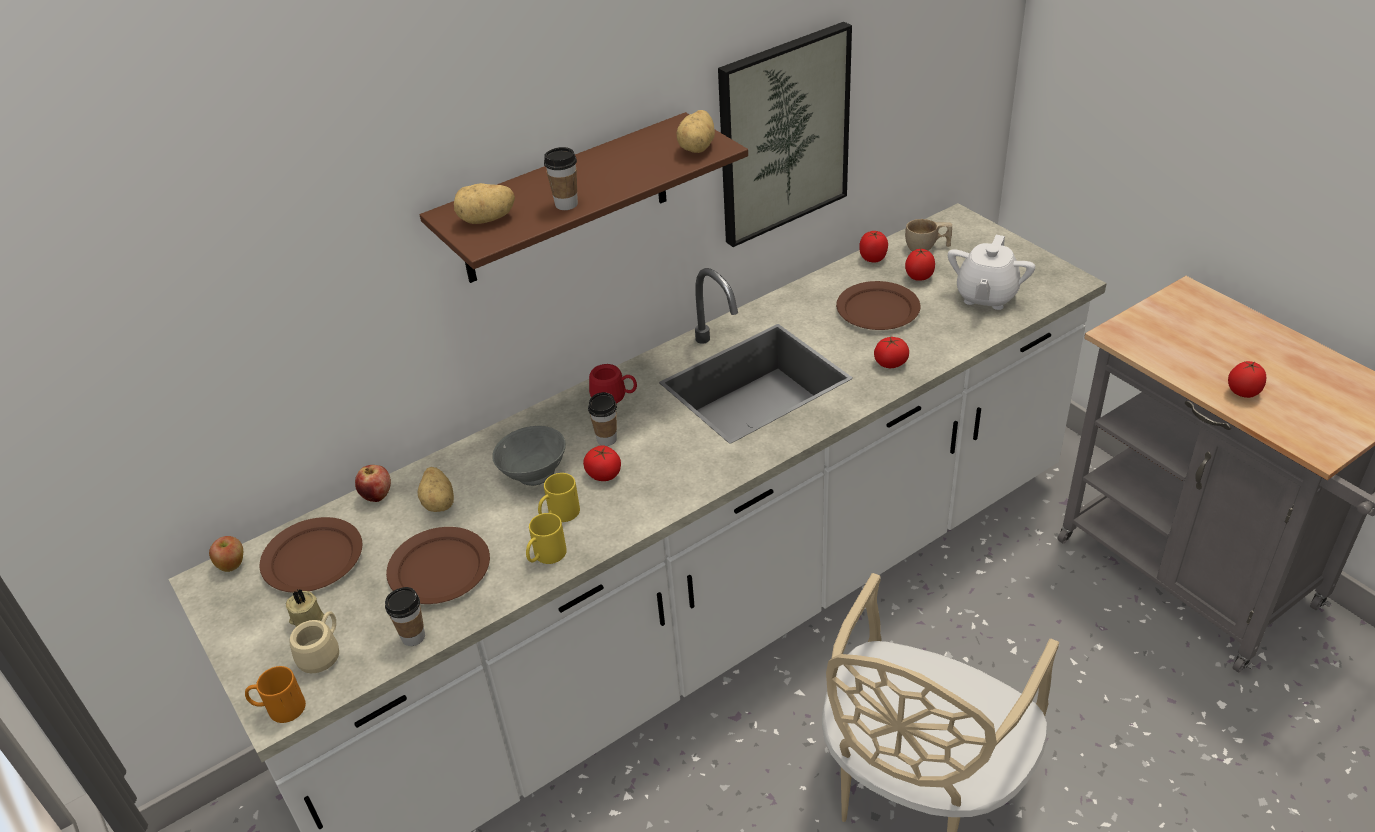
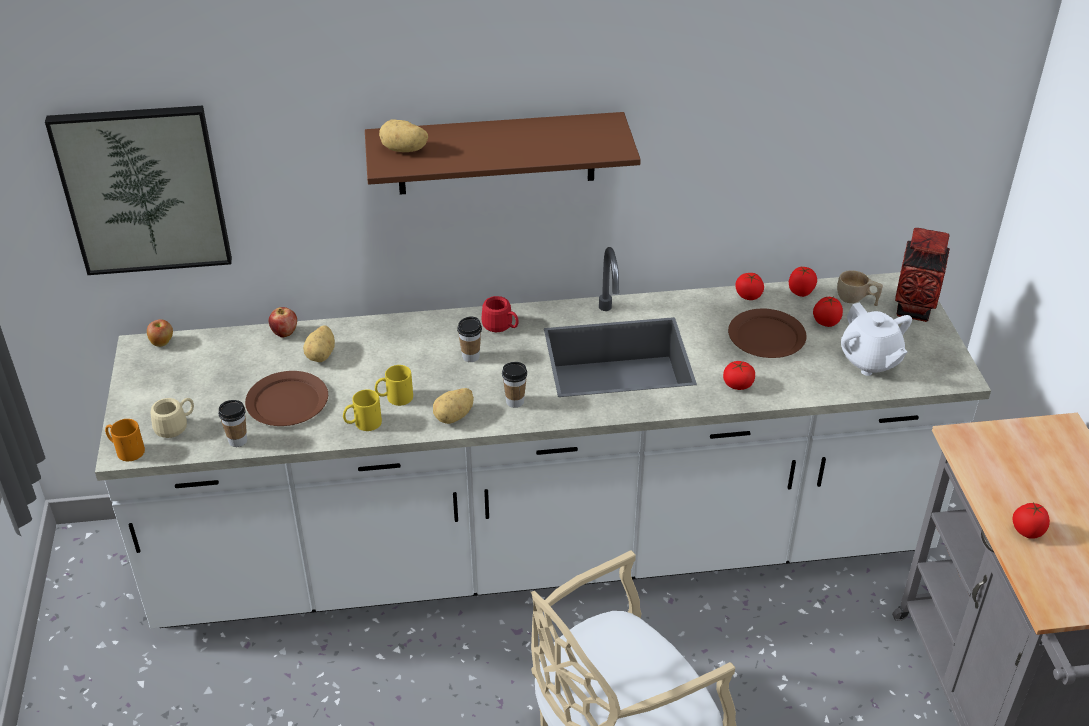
camera: 25 degrees right, 0 degrees up
(306, 619) = (182, 399): beige candle -> none
(313, 558) = (214, 359): brown plate -> none
(533, 473) = (400, 360): grey bowl -> none
(566, 204) = (468, 157): cup -> cup (515, 402)
(604, 474) = (448, 382): tomato -> tomato (748, 295)
(698, 147) = (603, 145): potato -> potato (454, 416)
(783, 134) = (725, 155): picture -> picture (143, 190)
(982, 239) = (913, 310): none -> vase
(986, 296) = (870, 361): white teapot -> white teapot turned 75 degrees counterclockwise

